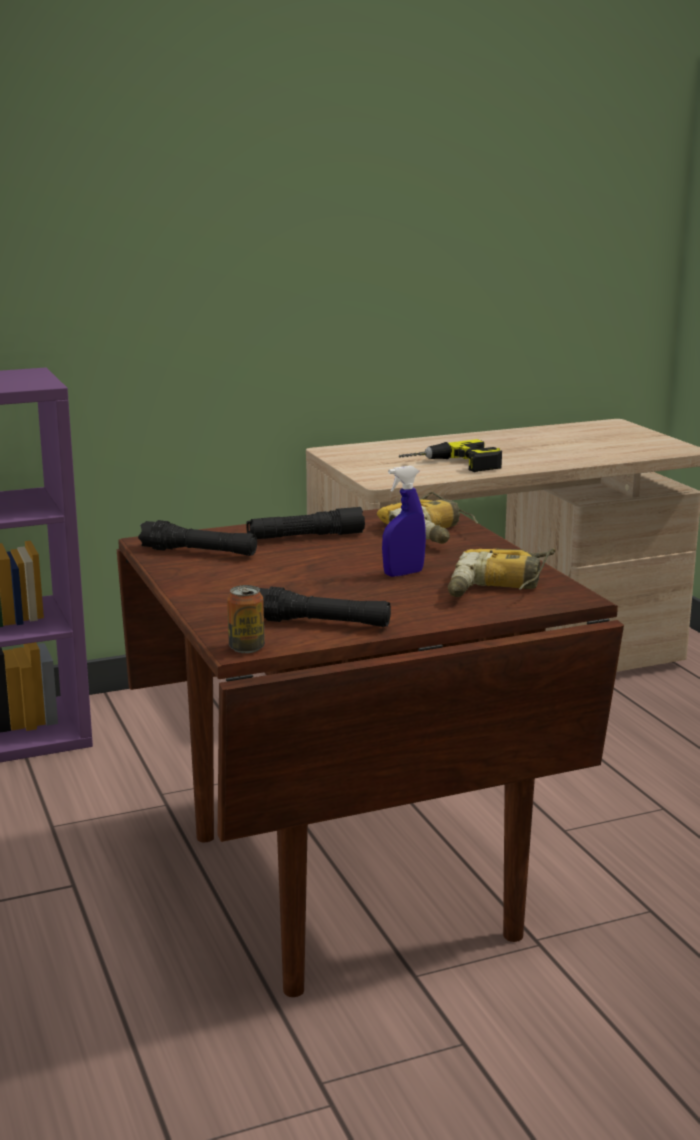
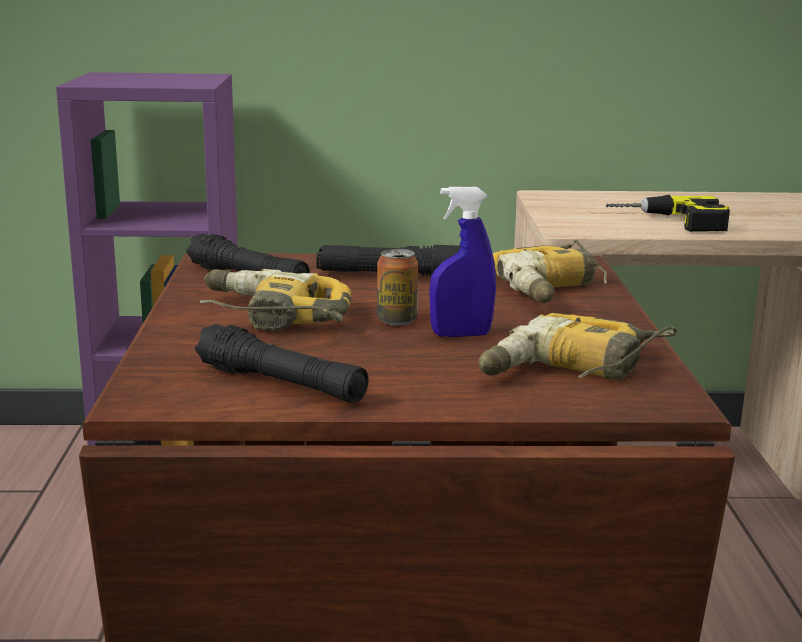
camera: 20 degrees right, 0 degrees up
(246, 648) = (146, 403): can -> can (397, 320)
(255, 579) = (271, 317): none -> power drill

